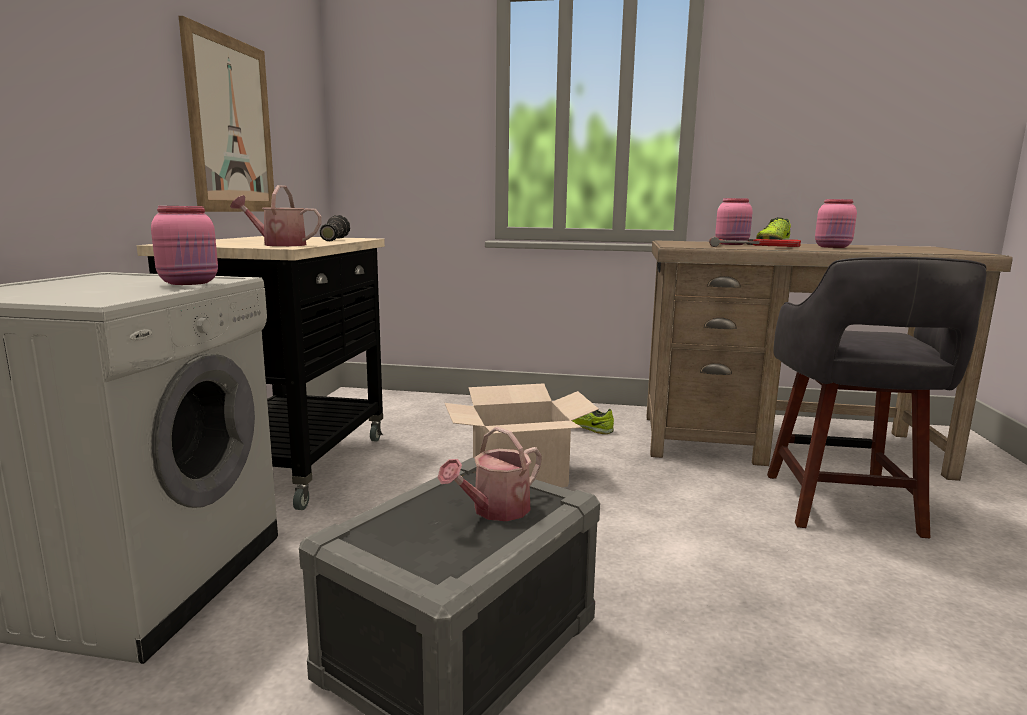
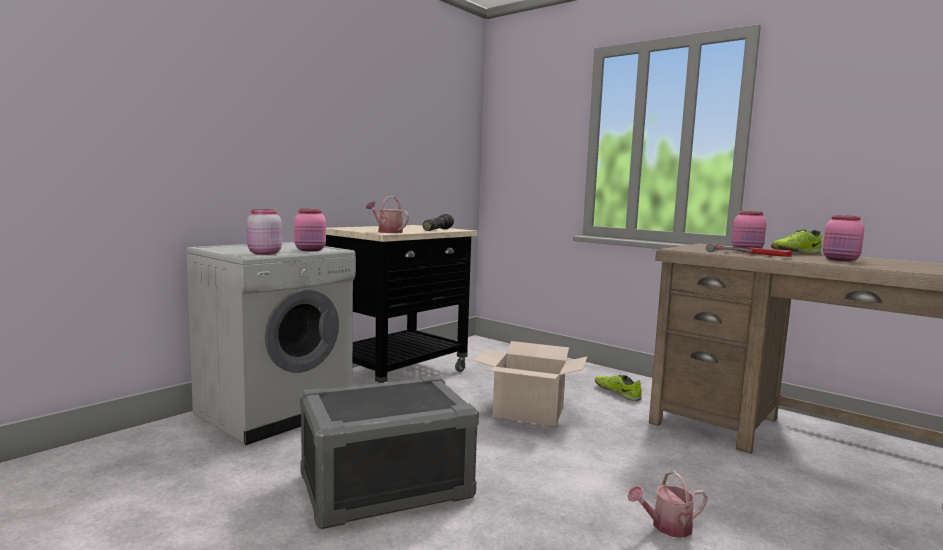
camera: 30 degrees right, 5 degrees down
(118, 295) = (263, 253): none -> pink jar
(231, 126) = (396, 157): picture -> none
(495, 510) = (409, 402): watering can -> watering can (666, 527)
(841, 508) = (776, 497): grey stool -> none

